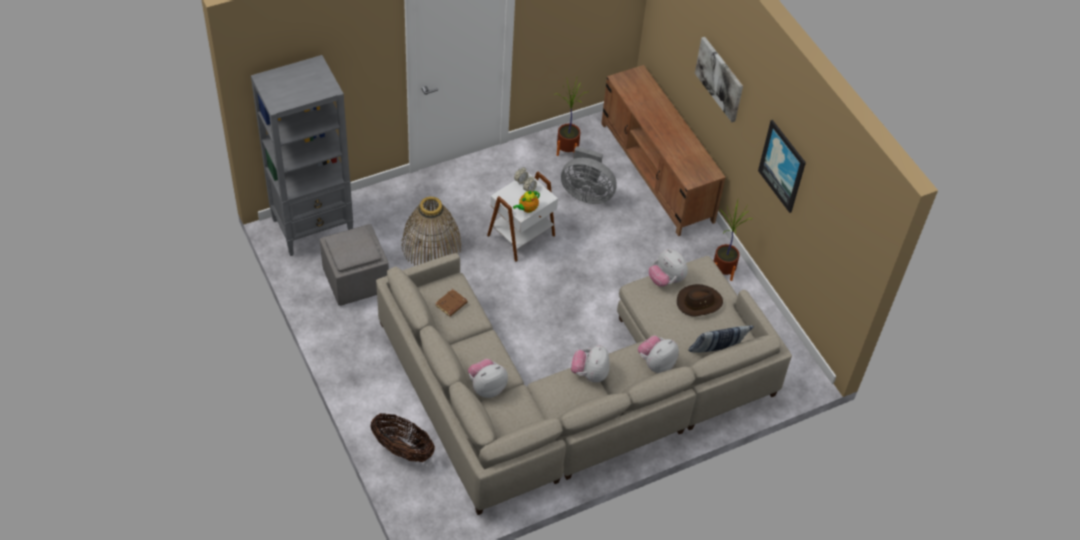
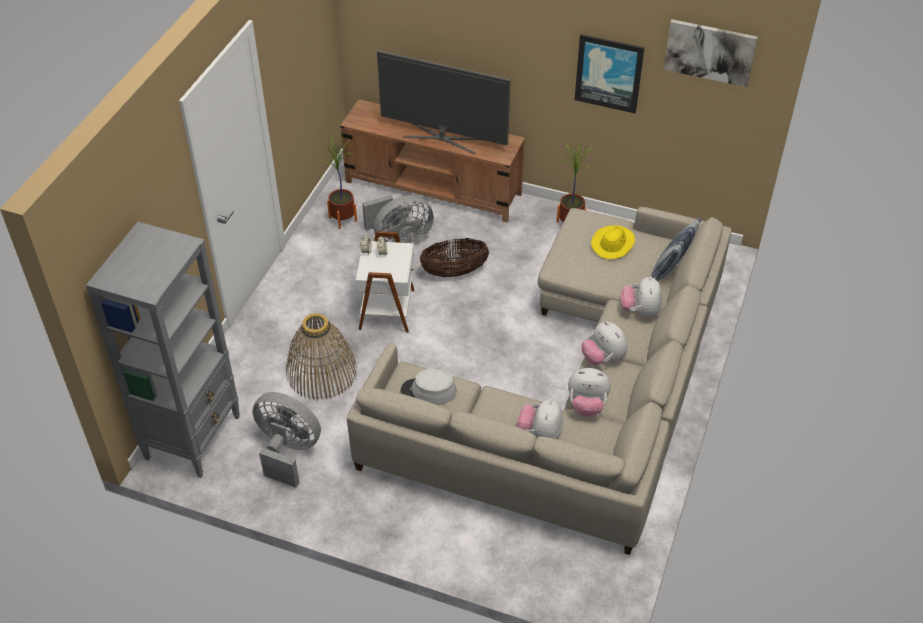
camera: 40 degrees left, 5 degrees down
(355, 280) = (288, 451): grey ottoman -> grey fan
(402, 449) = (504, 556): basket -> basket (454, 272)
(451, 305) = (428, 392): brown book -> grey hat
(527, 209) = (399, 268): teapot -> none
(666, 136) = (443, 137): none -> television
(666, 279) = (566, 246): plush toy -> plush toy (587, 405)
(699, 302) = (613, 243): brown hat -> yellow hat
(720, 78) = (484, 41): picture -> picture (710, 52)

